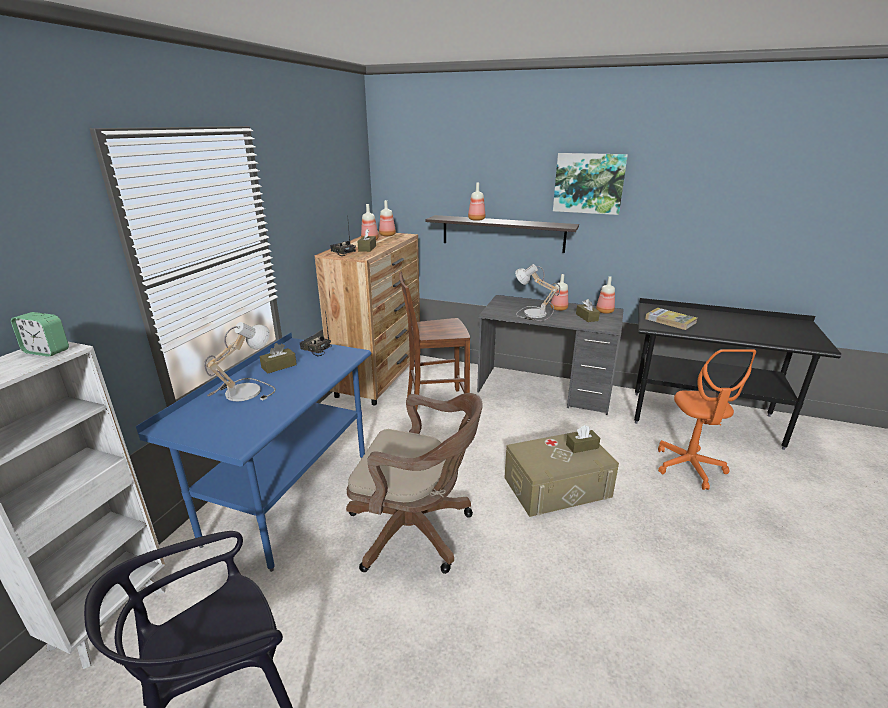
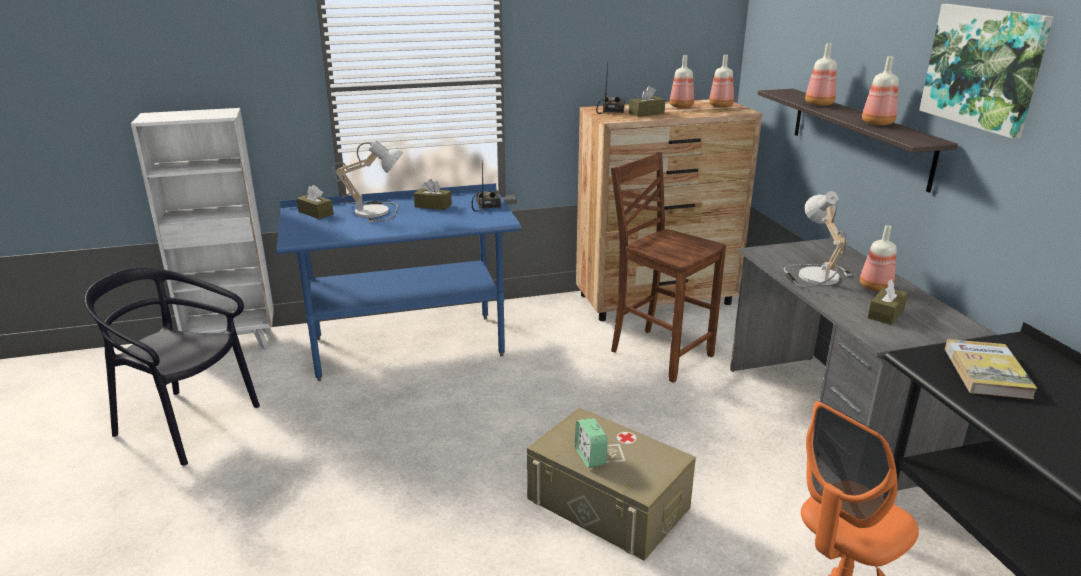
camera: 55 degrees right, 0 degrees up
(47, 351) = (217, 113): alarm clock -> alarm clock (590, 457)
(416, 531) = (430, 431): brown office chair -> none
(582, 446) = (648, 464): brown tissue box -> brown tissue box (315, 213)
(604, 311) = (943, 321): bottle -> bottle (876, 123)

